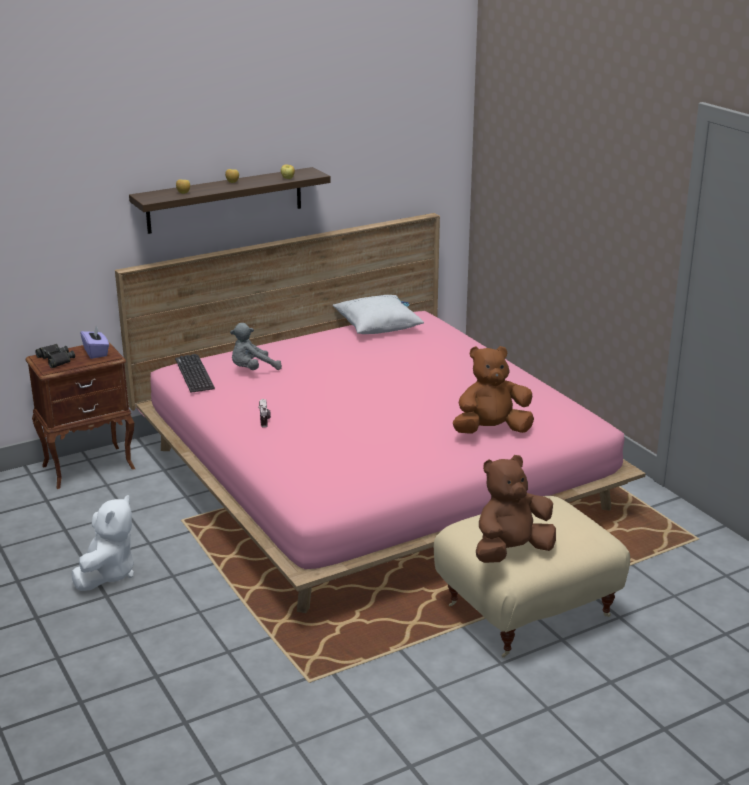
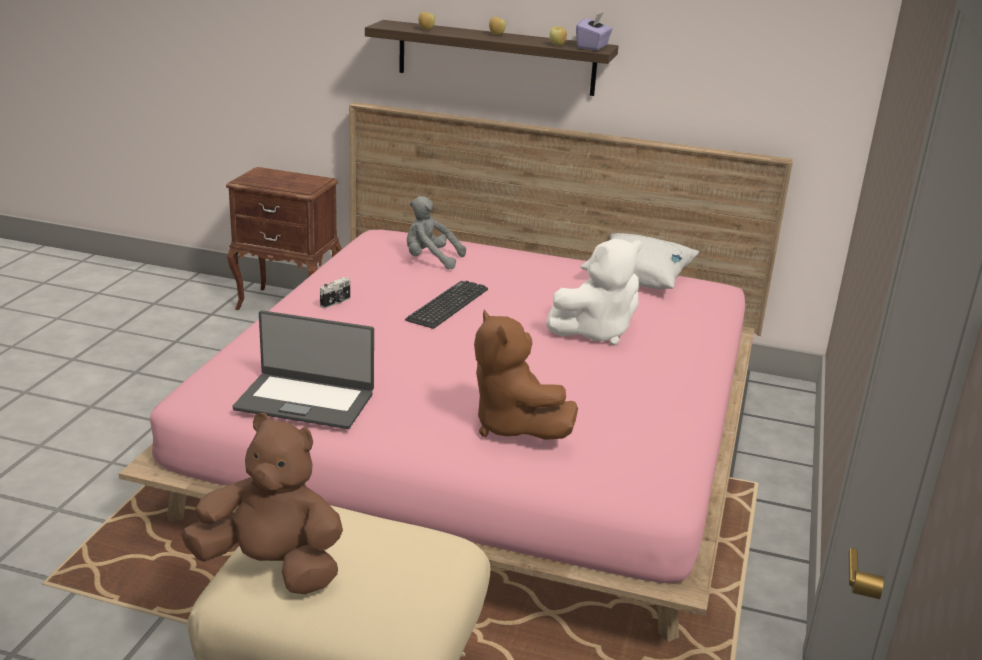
camera: 45 degrees right, 0 degrees up
(55, 359) = (265, 176): black binoculars -> none
(96, 352) = (303, 183): purple tissue box -> purple tissue box (593, 47)
(107, 574) = (127, 390): white plush toy -> white plush toy (595, 332)
(194, 374) = (378, 242): keyboard -> keyboard (447, 305)
(379, 474) = (305, 400): none -> laptop
(491, 431) = (513, 426): brown plush toy -> brown plush toy turned 150 degrees counterclockwise

